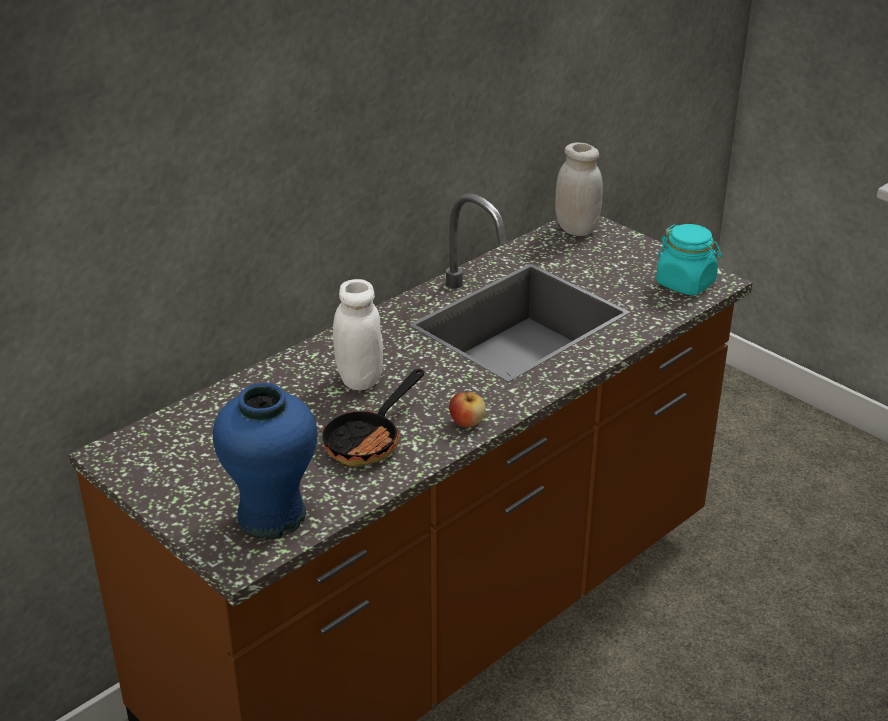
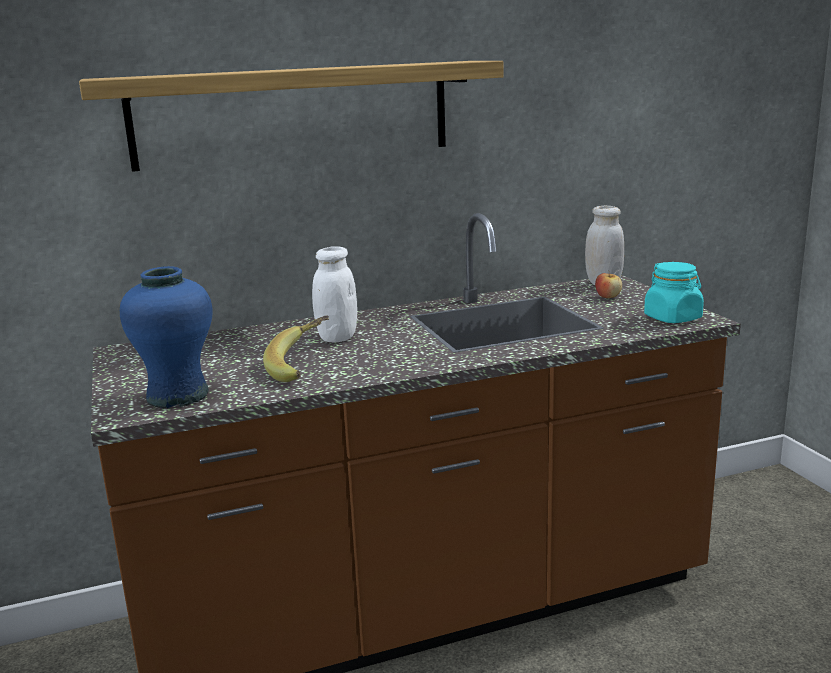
camera: 25 degrees right, 15 degrees down
(267, 116) = (293, 114): none -> shelf
(369, 440) = (303, 368): frying pan -> banana
(467, 422) = (392, 369): apple -> apple (608, 297)

